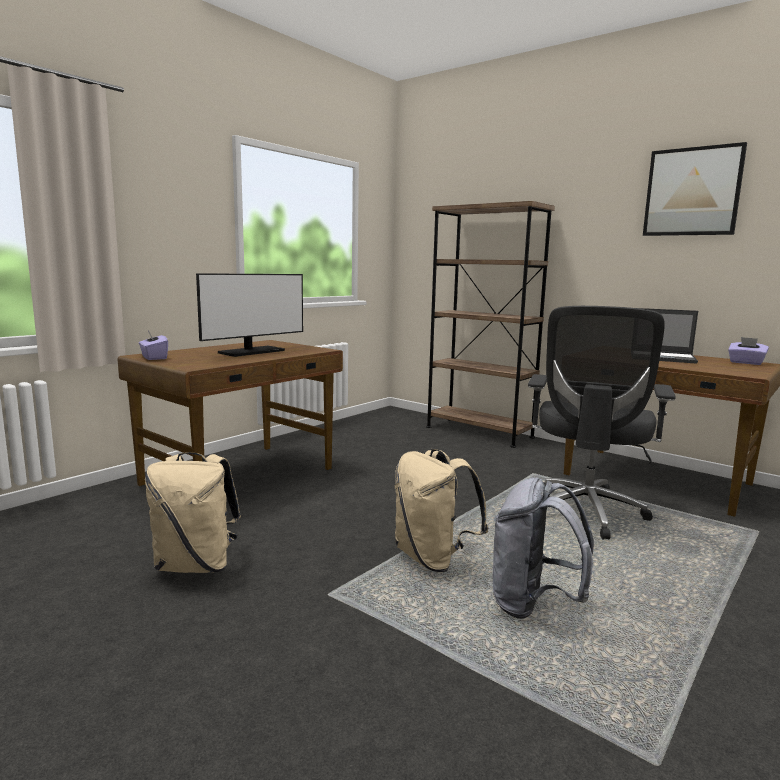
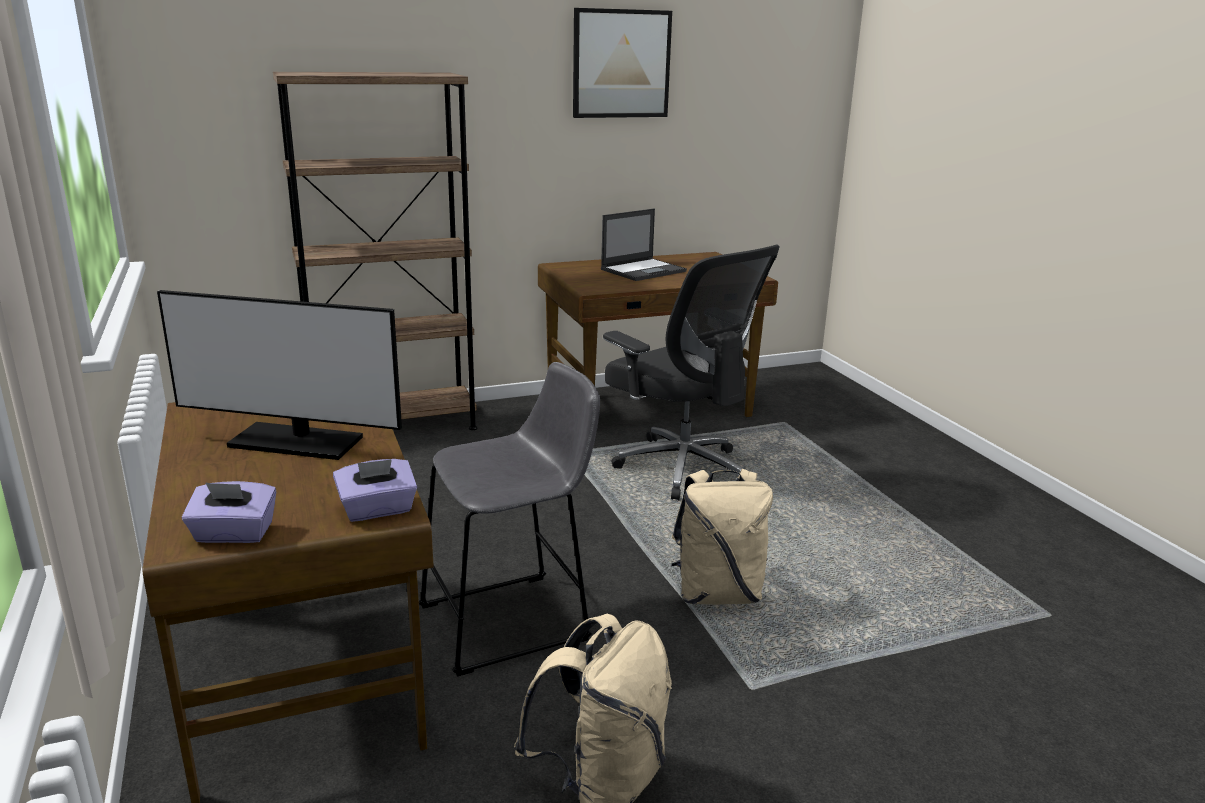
camera: 60 degrees left, 10 degrees up
(252, 352) = (296, 442): monitor -> monitor turned 120 degrees clockwise
(325, 506) = (513, 621): none -> grey stool
(533, 605) = (838, 575): grey backpack -> none
(746, 363) = (700, 258): purple tissue box -> purple tissue box (377, 510)

